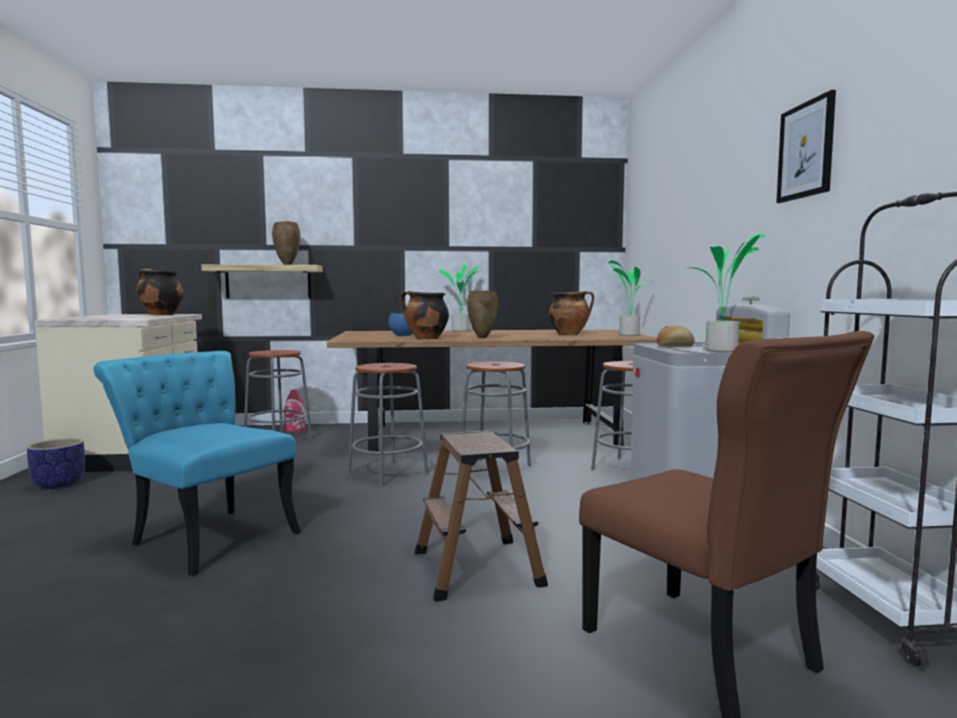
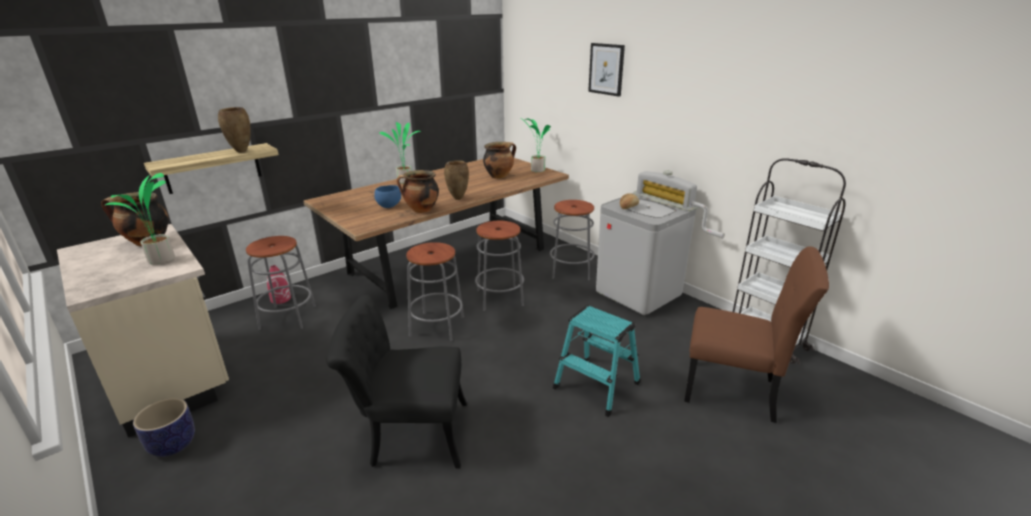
camera: 35 degrees left, 20 degrees up
(206, 535) = (409, 434): turquoise chair -> black chair
(477, 568) = (597, 385): brown step ladder -> turquoise step ladder
(723, 351) = (665, 212): potted plant -> potted plant (162, 260)
(806, 150) = (712, 90): picture -> picture (606, 69)

